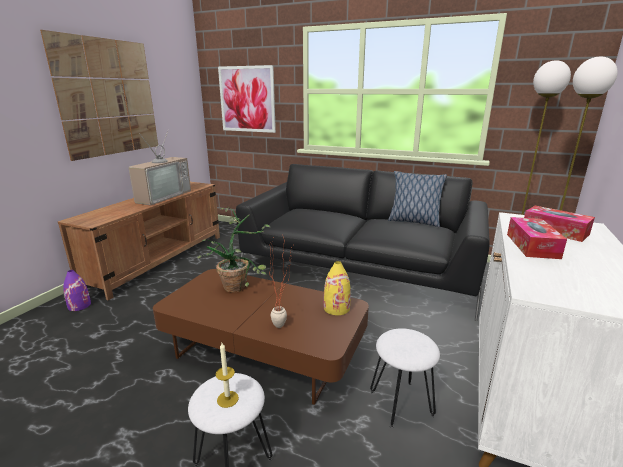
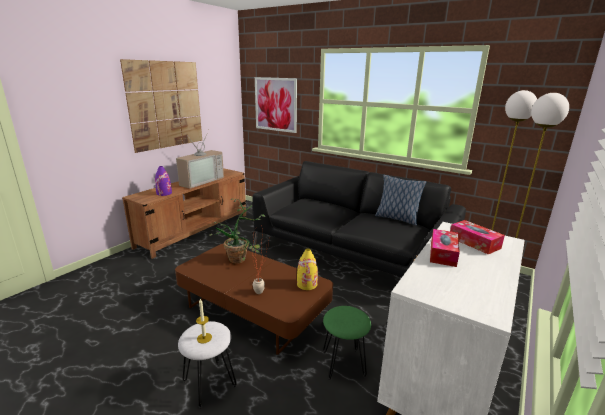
camera: 10 degrees right, 0 degrees up
(79, 305) = (132, 260): purple vase -> purple vase (164, 193)
(400, 402) = (343, 363): white stool -> green stool

